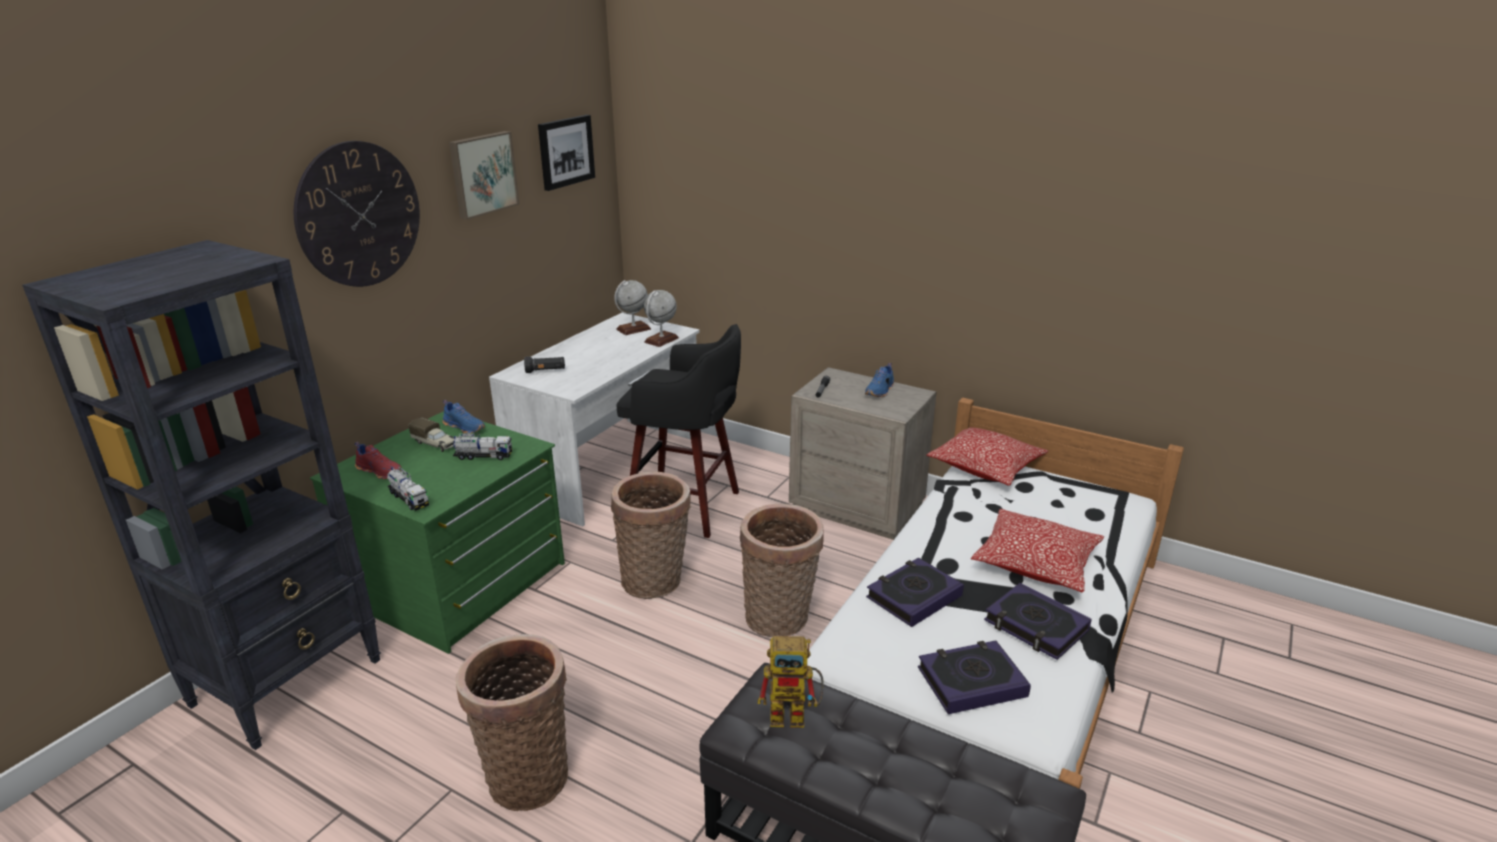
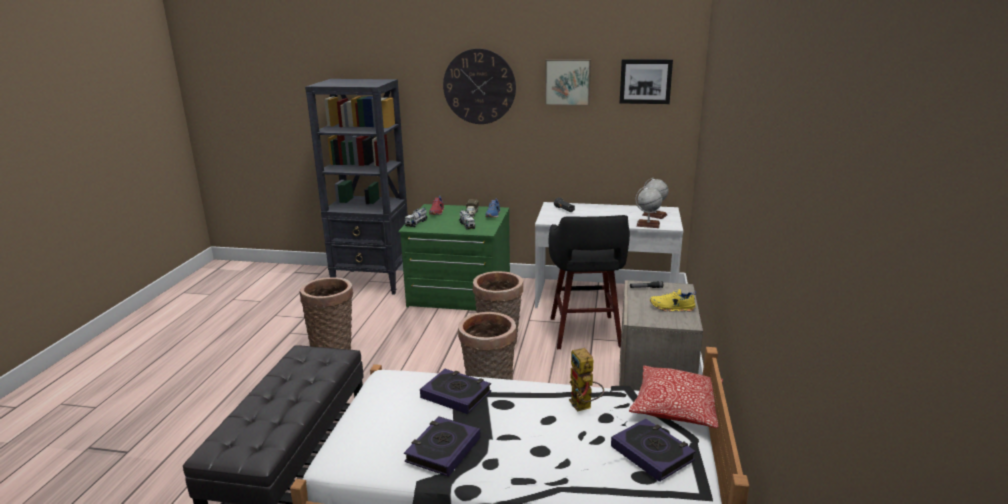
camera: 70 degrees right, 5 degrees down
(795, 715) = (314, 364): toy robot -> toy robot (584, 406)
(880, 391) = (672, 308): blue shoe -> yellow shoe
(971, 682) = (372, 428): book -> book (652, 453)
(1035, 563) = (532, 446): pillow -> none

